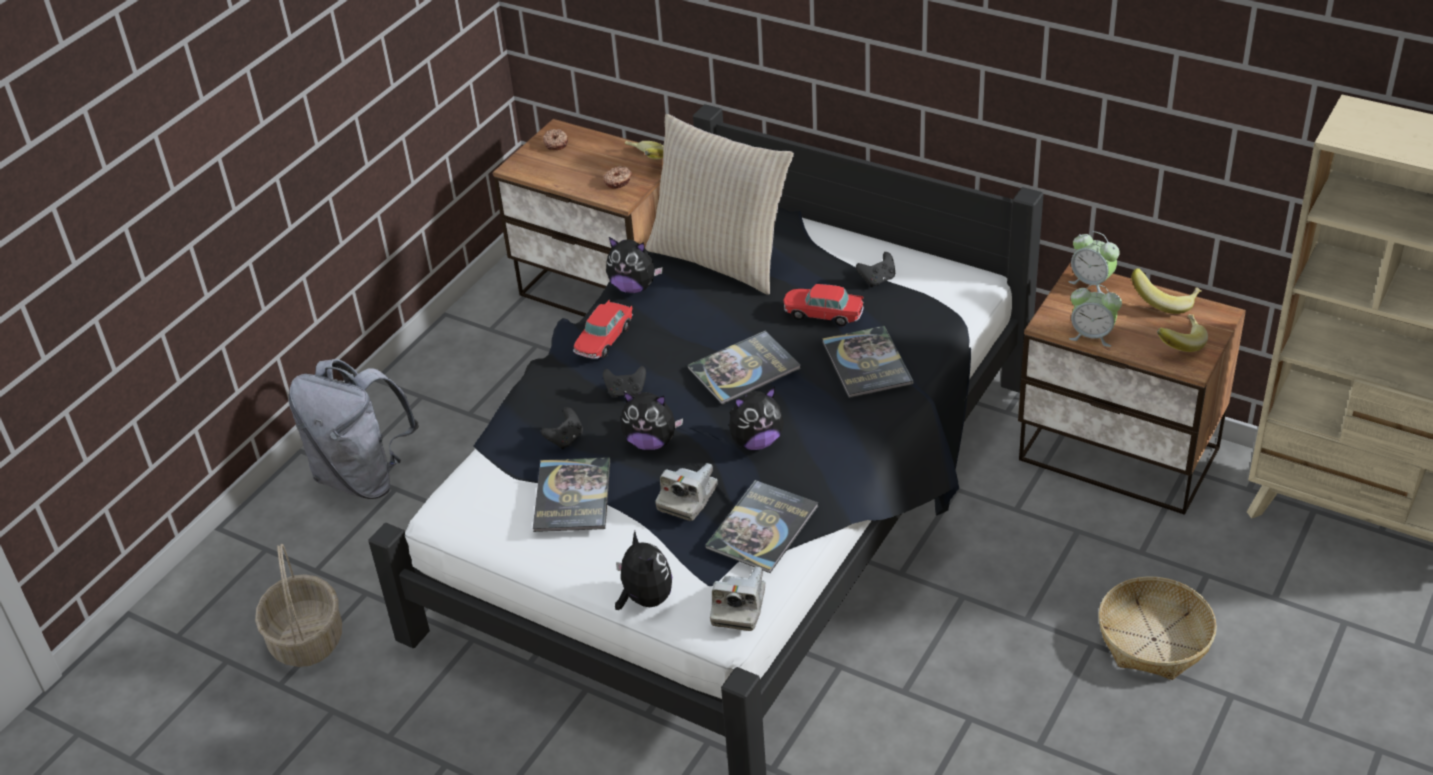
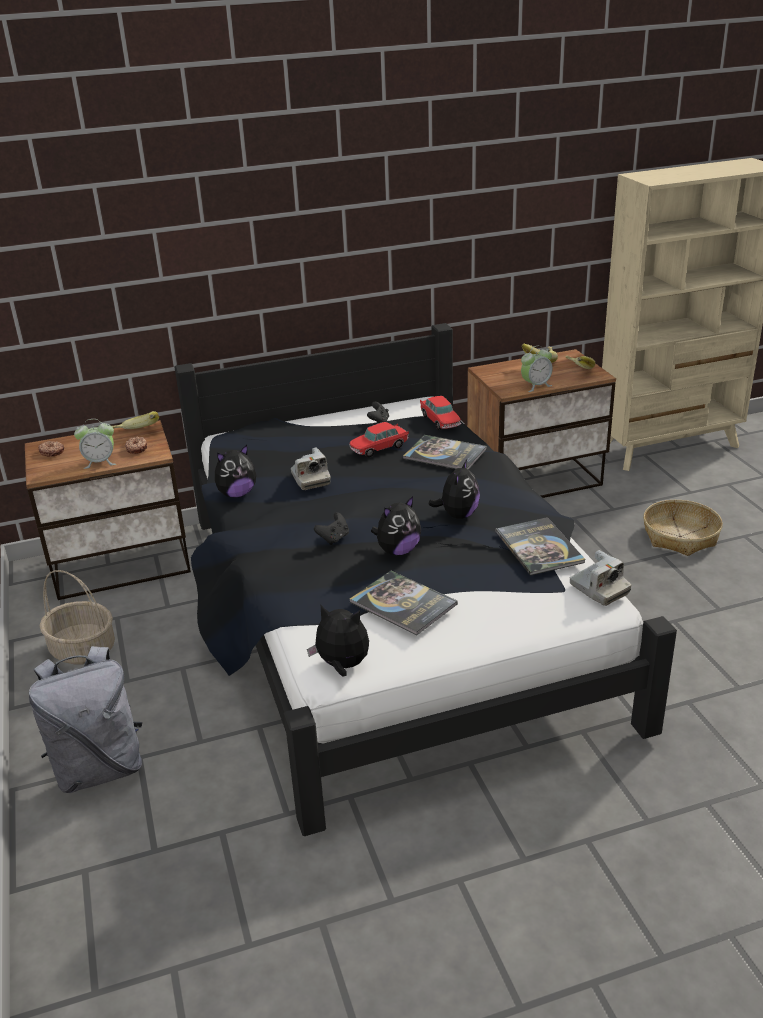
camera: 50 degrees left, 10 degrees down
(305, 639) = (221, 898): basket -> basket (82, 650)
(565, 439) = (340, 582): black game controller -> none
(604, 339) = (269, 524): toy car -> toy car (440, 421)
(645, 599) = (542, 623): plush toy -> plush toy (342, 666)
(687, 498) = (473, 561): camera -> camera (310, 479)
(720, 259) = (269, 456): beige pillow -> none
(744, 369) = (386, 489): book -> none
(1091, 283) = (494, 369): alarm clock -> alarm clock (100, 462)

